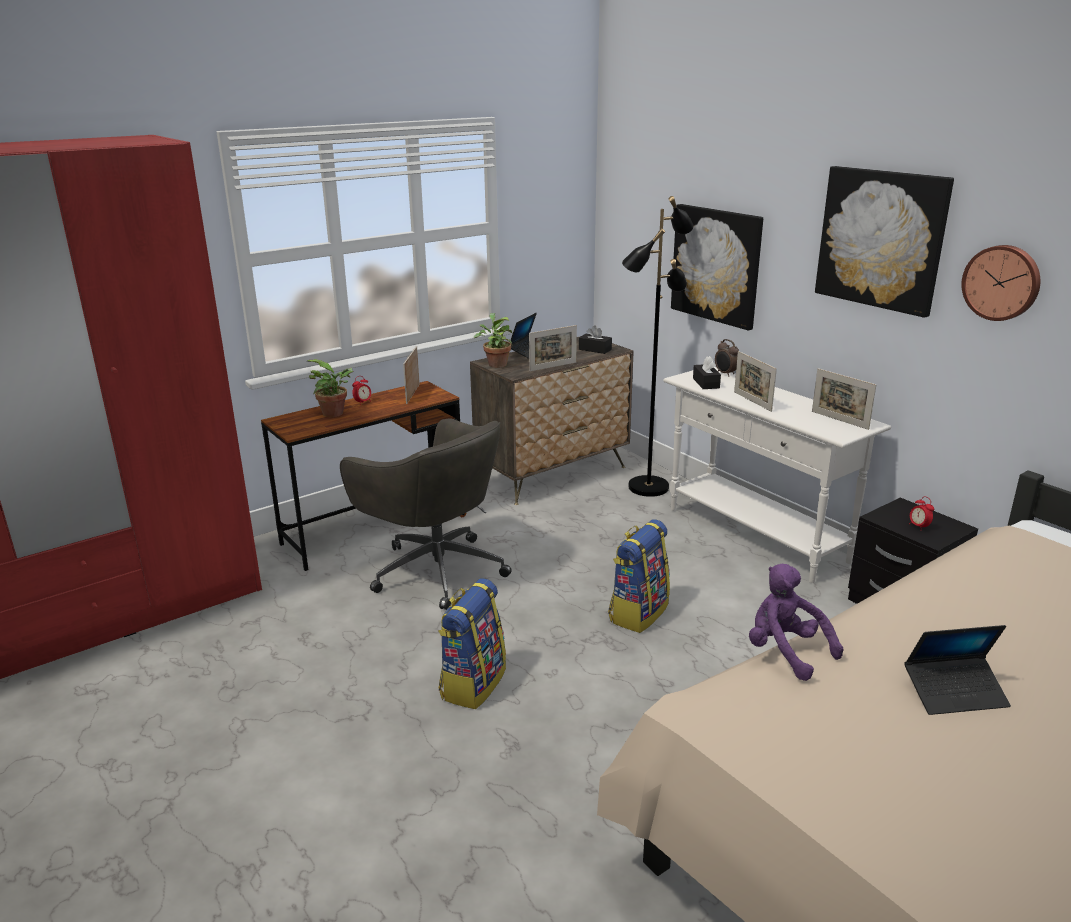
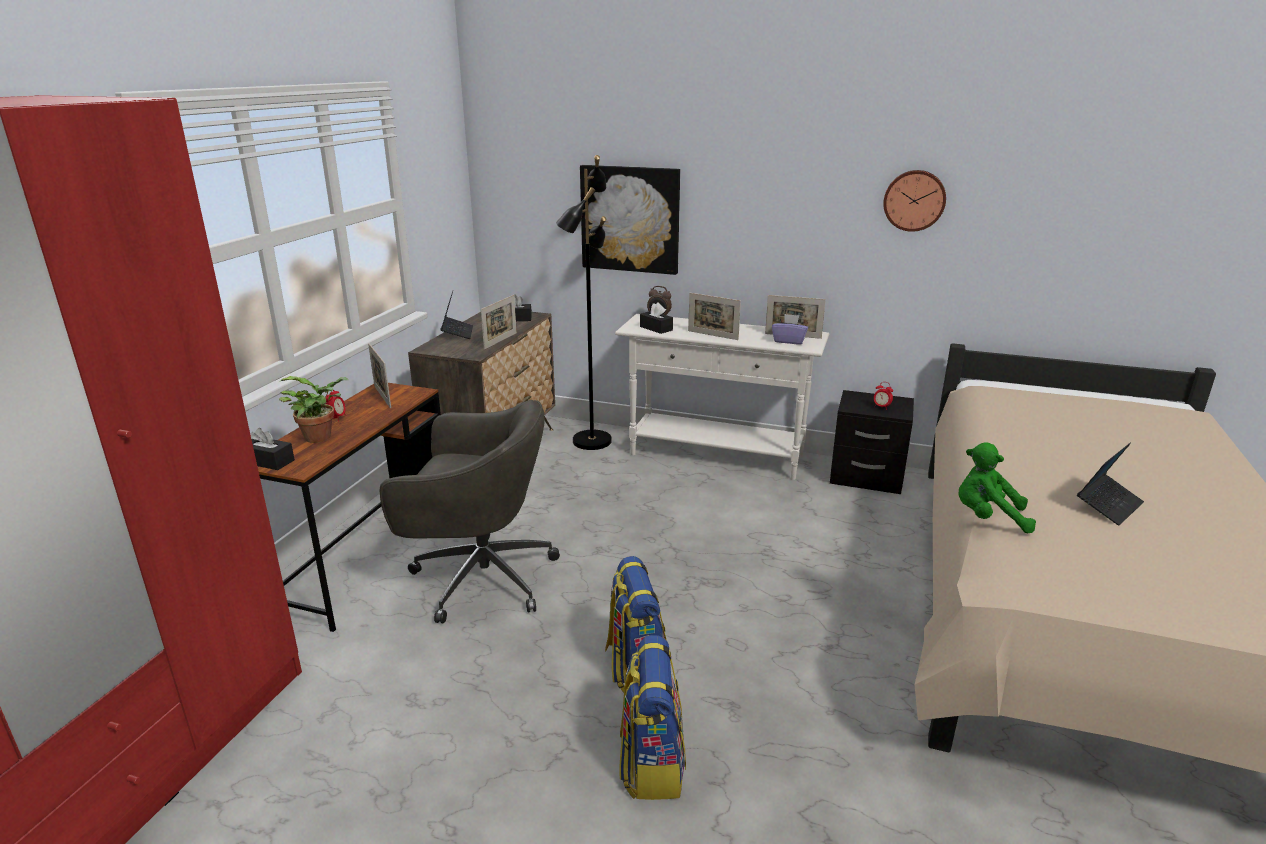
camera: 35 degrees left, 0 degrees up
(284, 422) = (268, 461): none -> black tissue box
(496, 364) = (440, 349): potted plant -> none
(638, 612) = (700, 548): backpack -> backpack (651, 763)
(785, 652) = (987, 518): purple plush toy -> green plush toy
(826, 424) = (789, 341): none -> purple tissue box
(881, 239) = (803, 177): picture -> none

